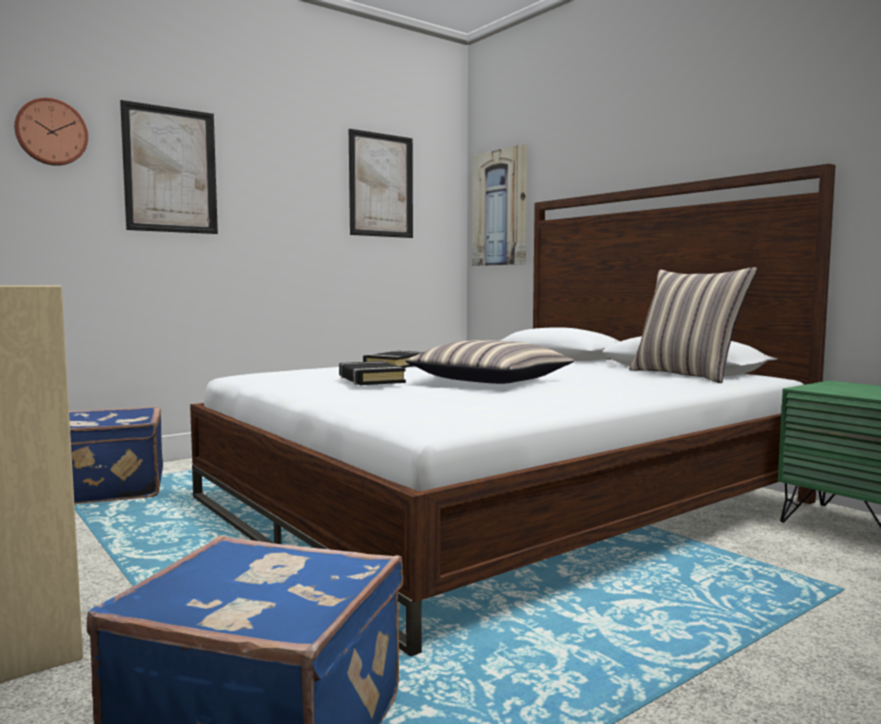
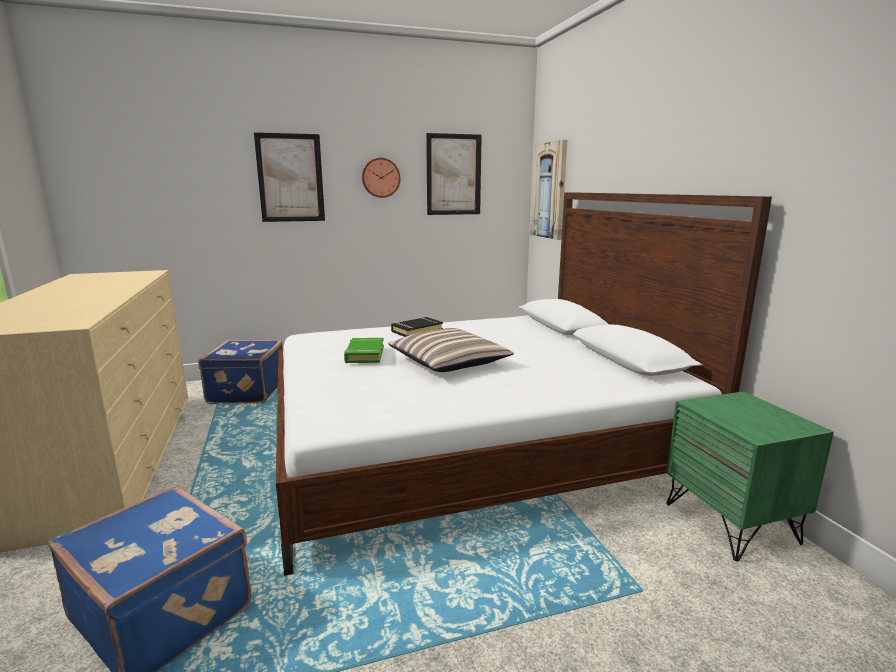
camera: 20 degrees right, 10 degrees up
(51, 132) = (210, 160): wall clock -> wall clock (380, 177)
(370, 379) = (364, 354): black book -> green book
(686, 375) = (615, 370): pillow -> none

